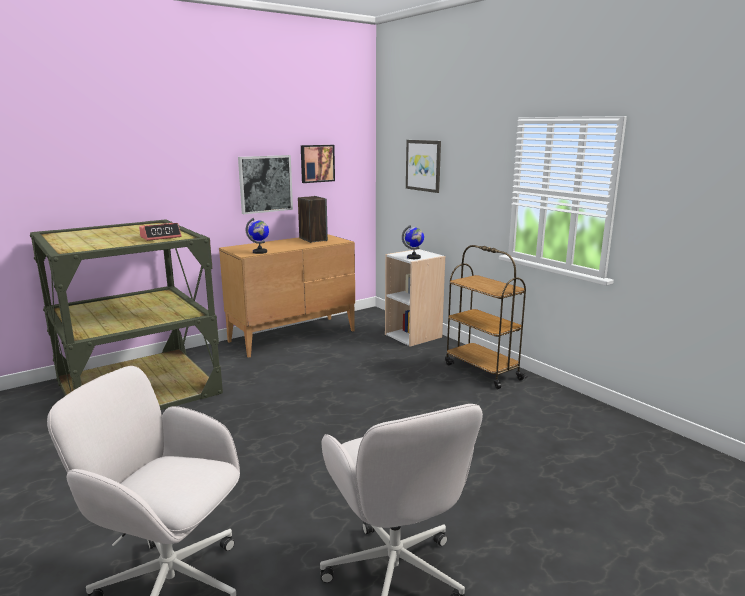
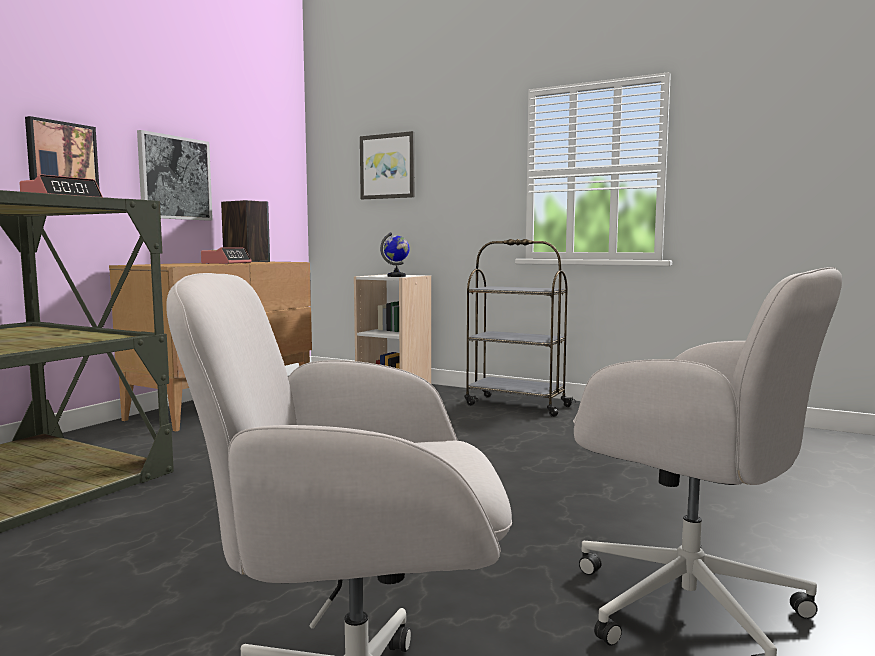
camera: 25 degrees left, 10 degrees down
(260, 252) = (188, 265): globe -> none
(290, 247) = (226, 263): none -> alarm clock
(317, 163) = (240, 161): picture -> picture (61, 156)
(482, 371) = (516, 405): brown cart -> grey cart

